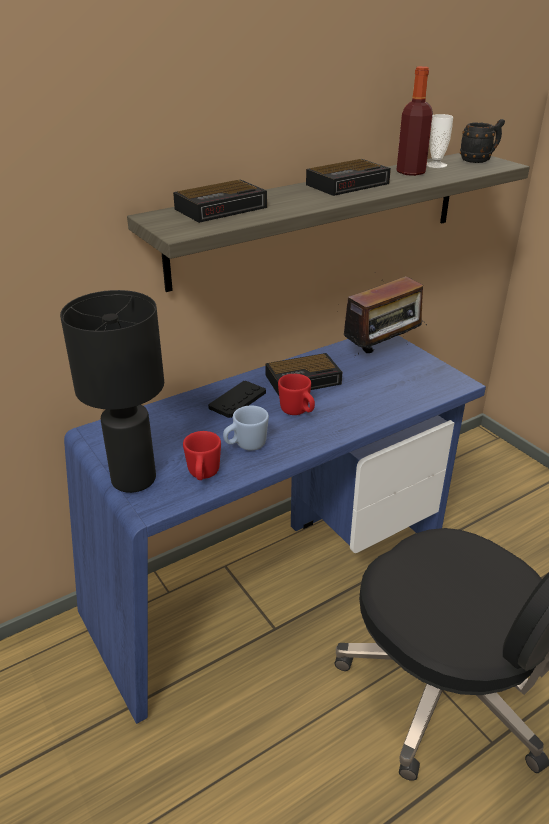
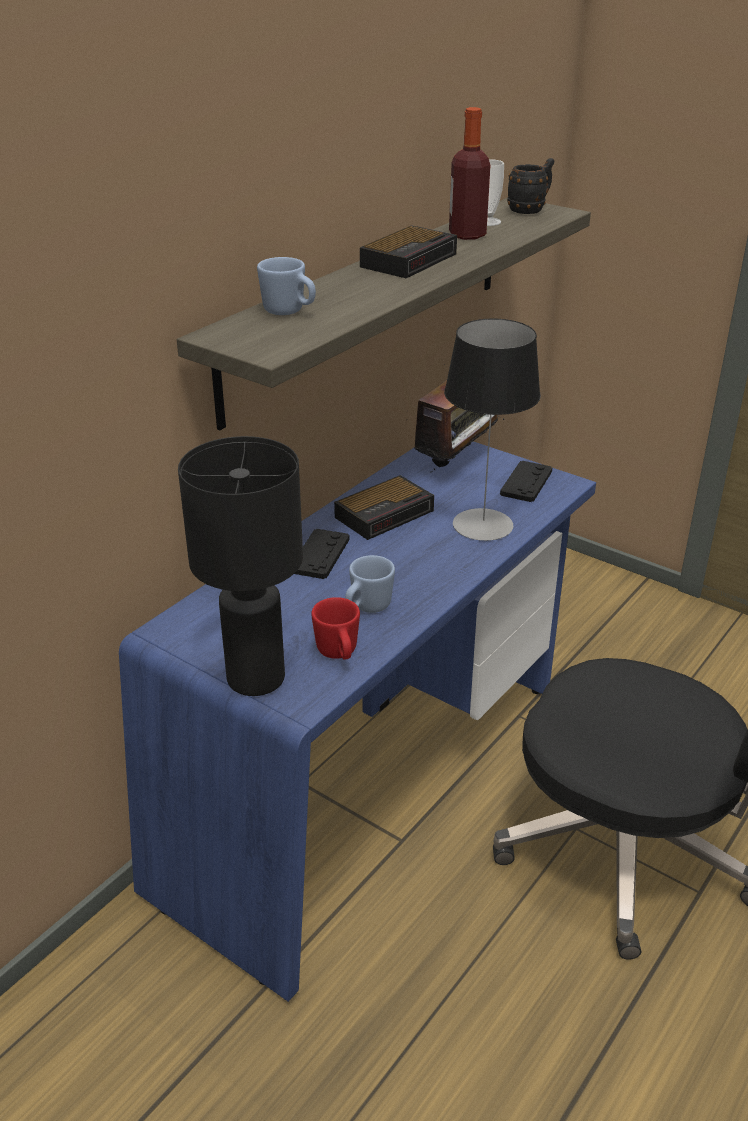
camera: 20 degrees left, 0 degrees up
(222, 208) = (289, 312): alarm clock -> blue mug
(297, 412) = (403, 555): red mug -> none
(373, 401) = (483, 524): none -> table lamp
(427, 376) = (526, 483): none -> black game controller

